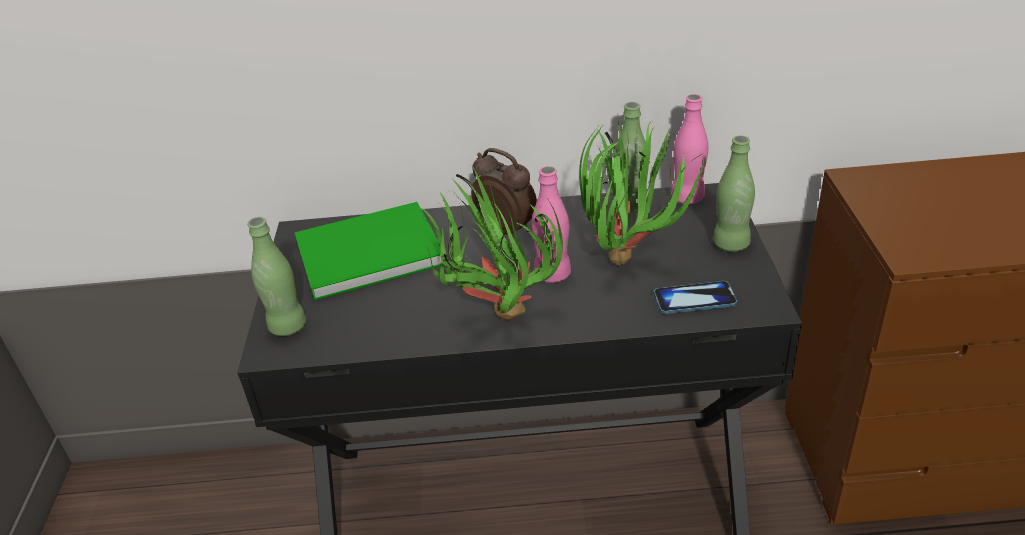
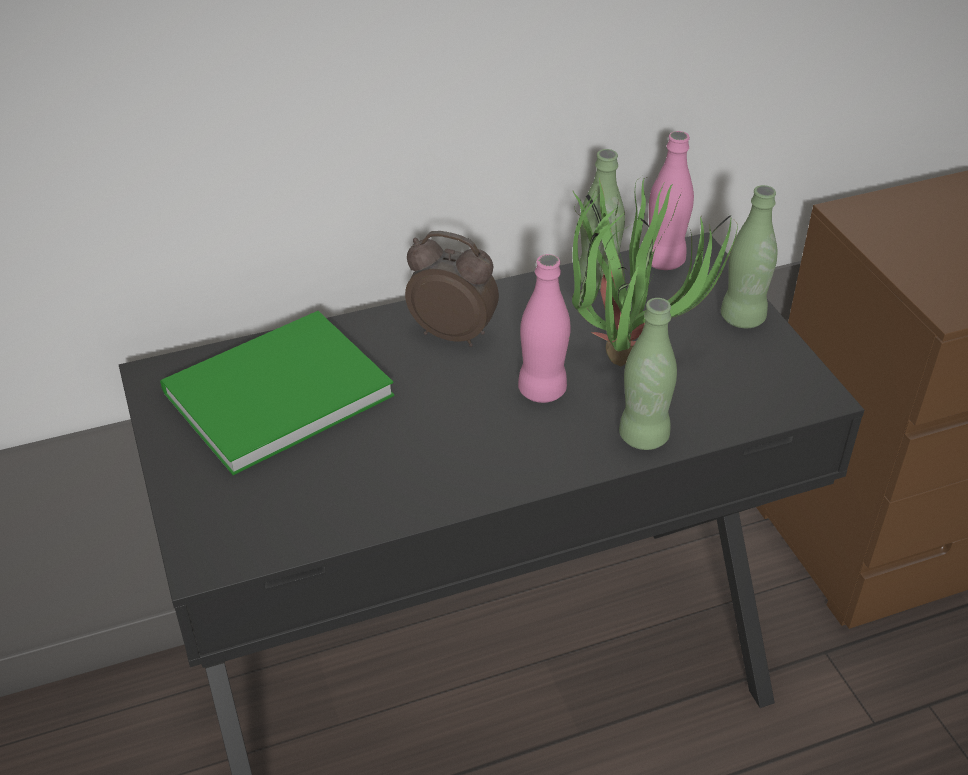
camera: 20 degrees left, 5 degrees up
(287, 326) = (213, 520): green bottle -> green bottle (643, 436)
(494, 317) = (493, 461): potted plant -> none
(694, 299) = (731, 398): phone -> none

